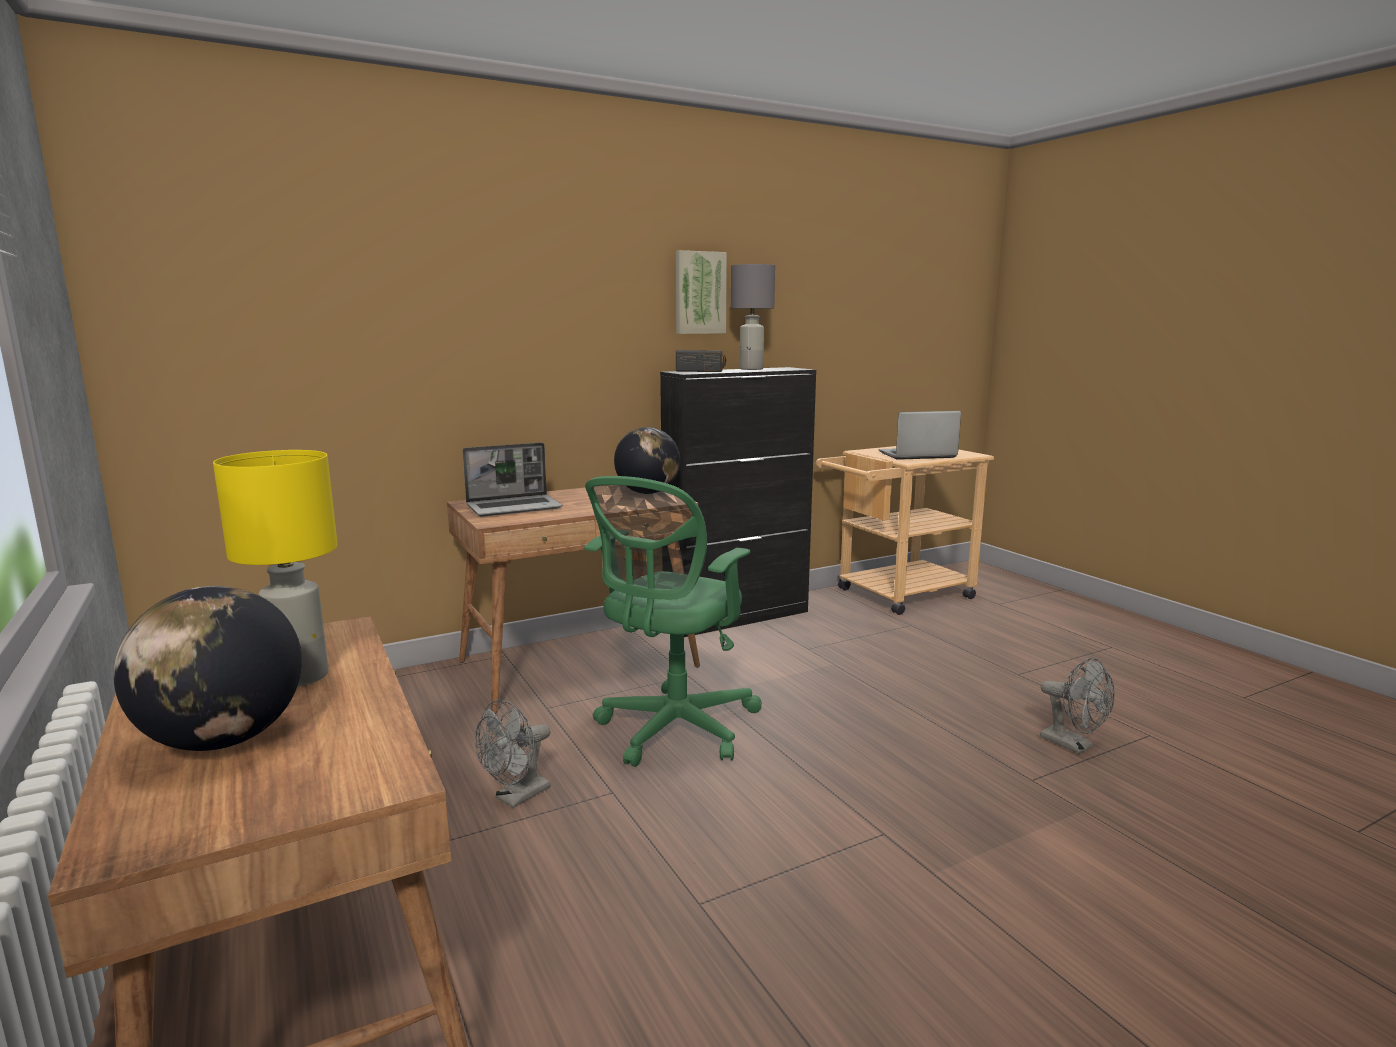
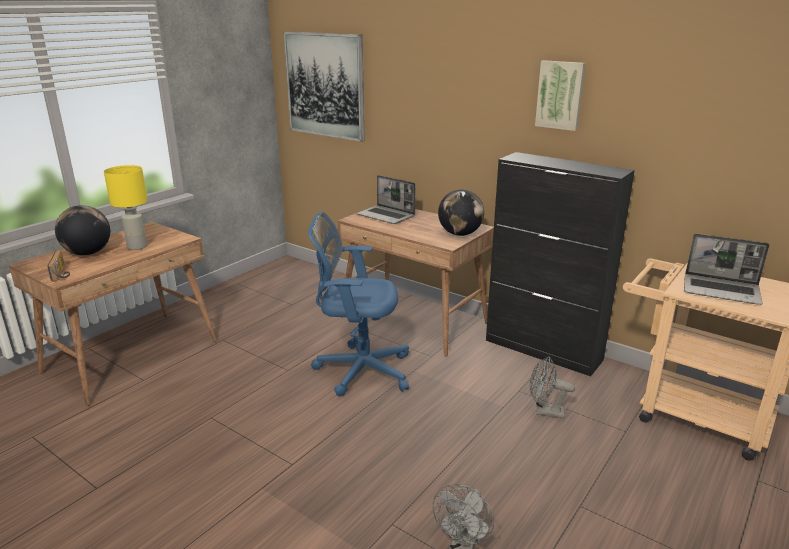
camera: 65 degrees right, 10 degrees up
(261, 310) = (325, 85): none -> picture
(516, 797) = (270, 348): grey fan -> grey fan (545, 412)
(673, 731) = (359, 370): green office chair -> blue office chair
(701, 371) = (532, 158): radio -> radio (62, 273)
(751, 369) = (579, 165): grey table lamp -> none
(916, 455) = (722, 290): laptop -> laptop turned 150 degrees clockwise

